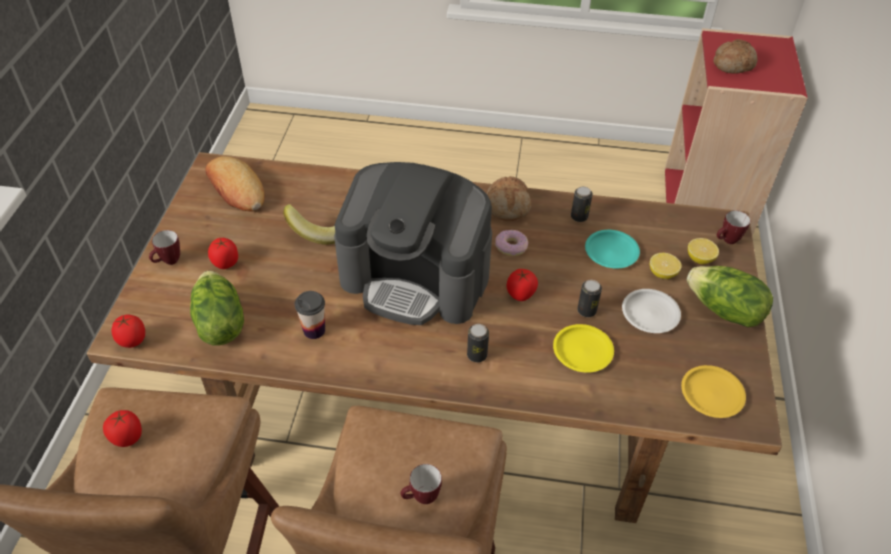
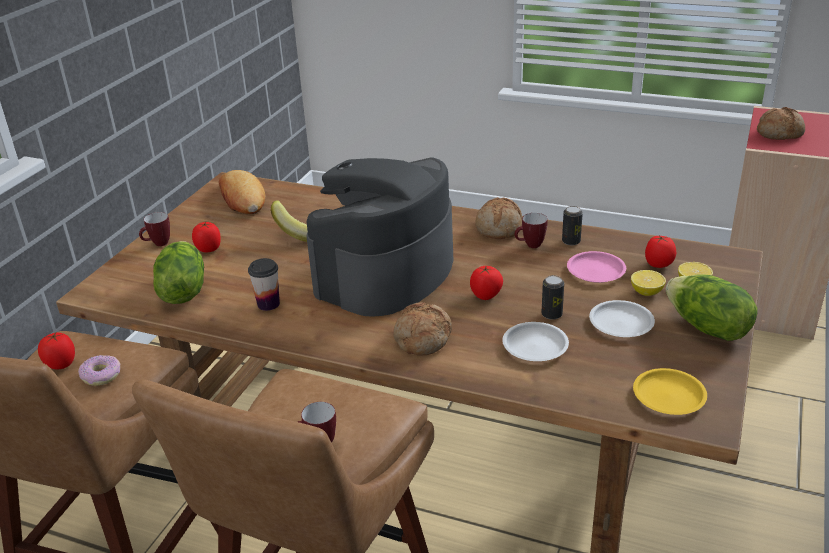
camera: 15 degrees right, 15 degrees down
(133, 341) = (100, 297): tomato -> tomato (659, 265)
(416, 277) = (385, 274): coffee machine -> coffee machine turned 90 degrees clockwise
(477, 355) = (421, 338): can -> bread
(511, 246) = (490, 258): donut -> donut (101, 375)
(582, 351) = (535, 346): yellow plate -> white plate
(611, 252) = (596, 271): turquoise plate -> pink plate
(727, 241) = (729, 272): mug -> mug (530, 246)

